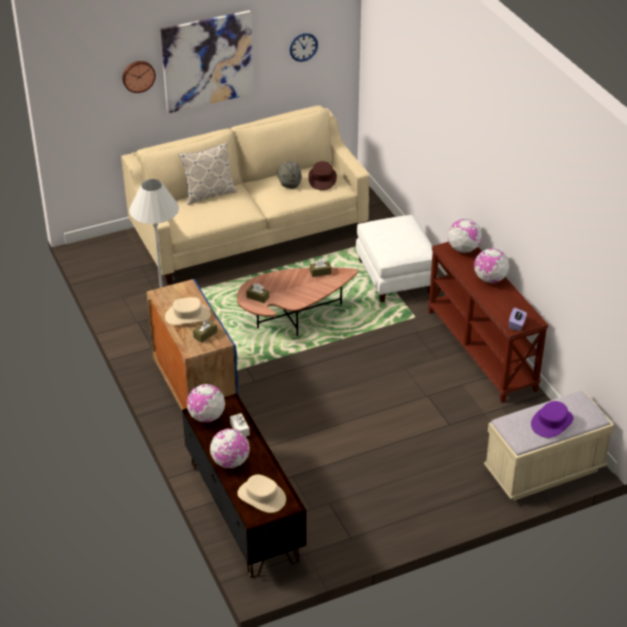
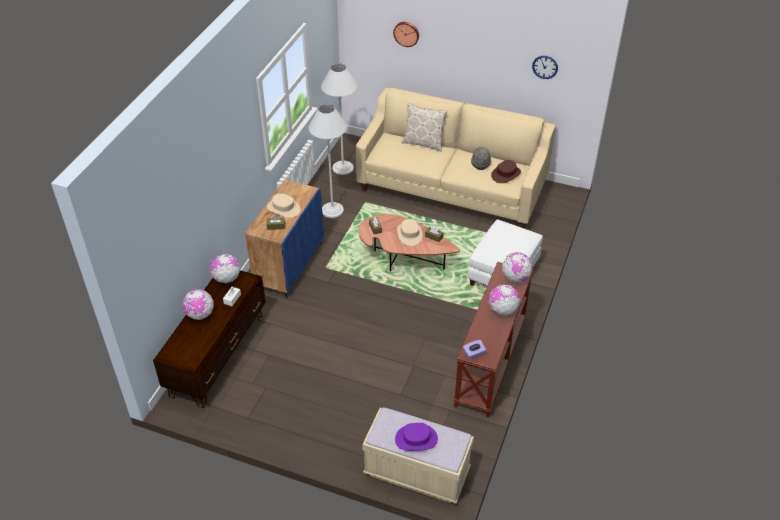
camera: 45 degrees right, 5 degrees up
(117, 276) = (343, 168): none -> white floor lamp
(207, 61) = (462, 45): picture -> none
(262, 496) = (186, 347): beige hat -> beige hat (409, 234)

